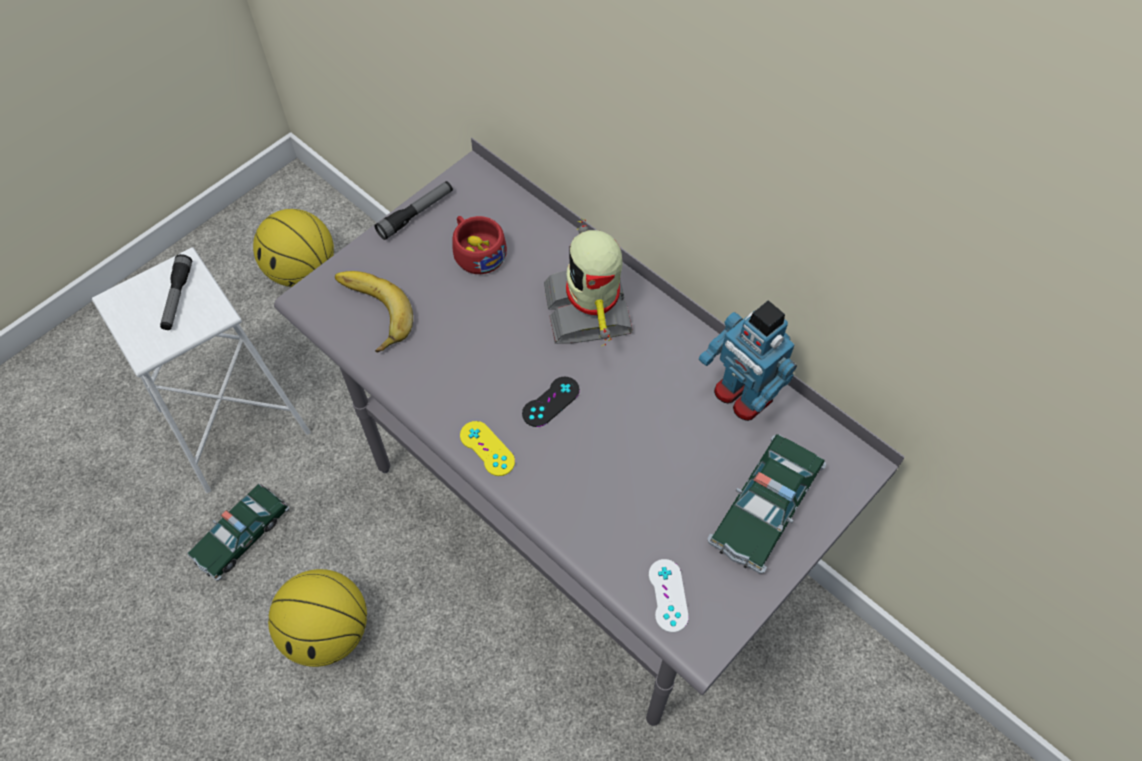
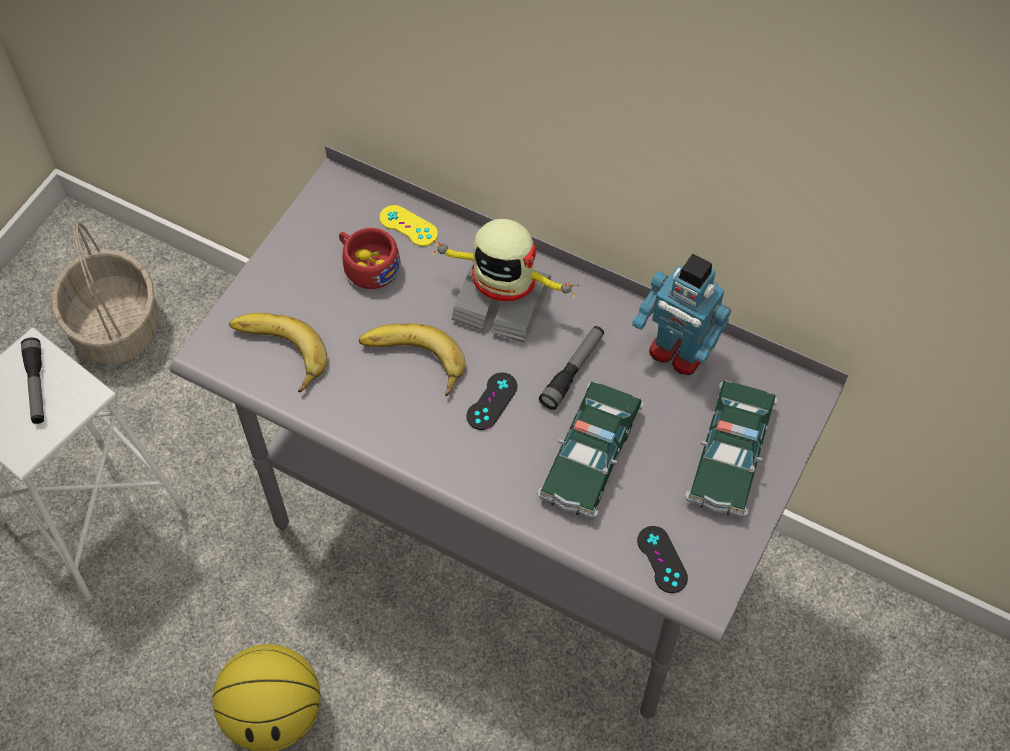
camera: 15 degrees left, 0 degrees up
(242, 535) = (144, 636): toy car -> toy car (590, 456)
(303, 271) = (116, 327): basketball -> basket
(416, 214) = (290, 239): flashlight -> flashlight (573, 371)
(487, 448) = (443, 462): yellow game controller -> yellow game controller (408, 226)
(488, 349) = (411, 363): none -> banana
(590, 309) = (502, 299): toy robot -> toy robot turned 45 degrees counterclockwise
(668, 595) = (662, 559): white game controller -> black game controller

